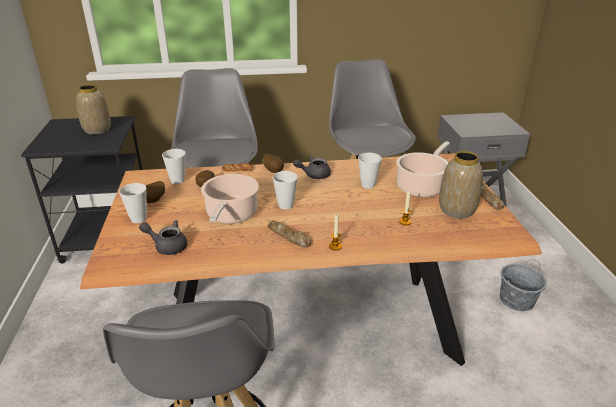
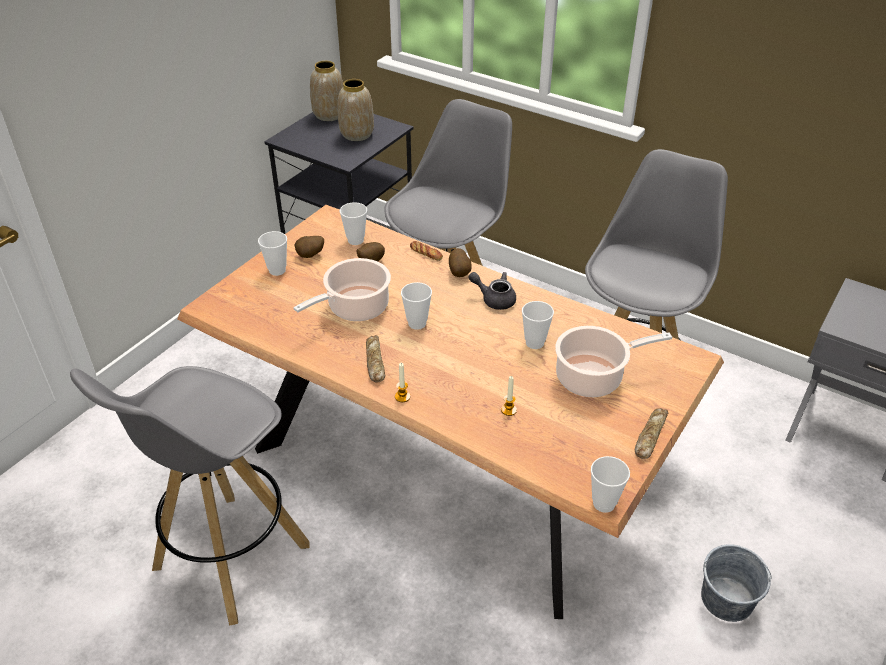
camera: 40 degrees right, 10 degrees up
(167, 246) = (268, 313): grey teapot -> none
(457, 210) = (588, 430): vase -> vase (329, 115)
(518, 238) = (604, 503): none -> cup

